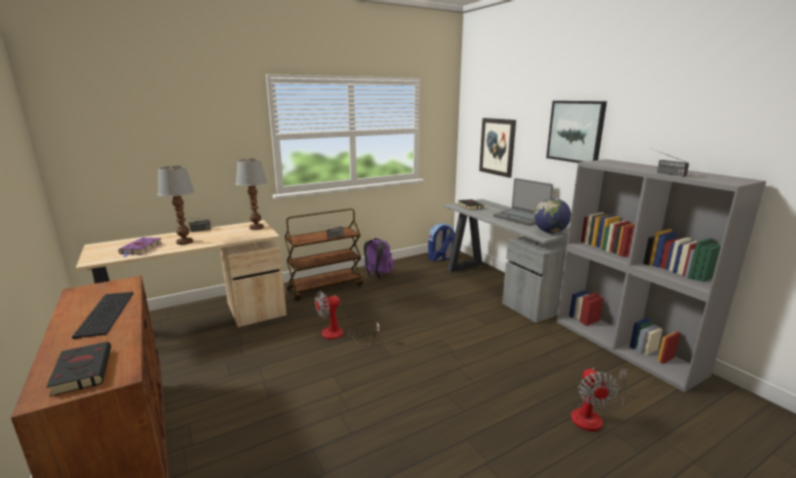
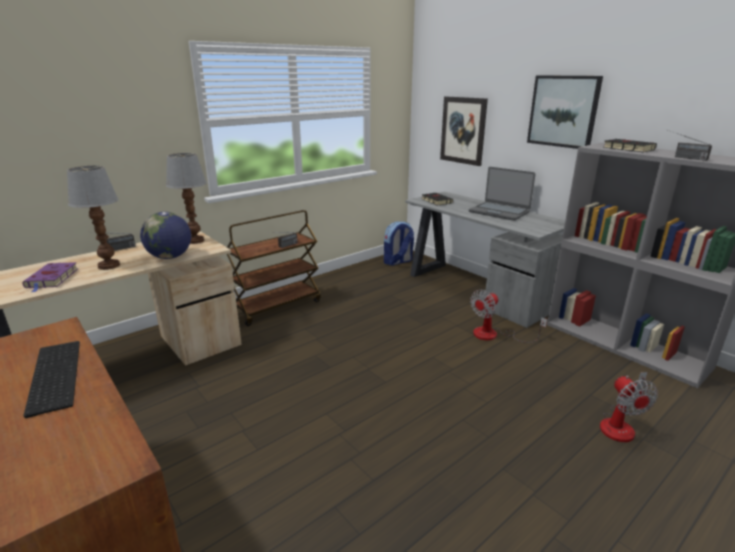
camera: 10 degrees left, 5 degrees up
(82, 370) = (66, 463): black book -> black book (627, 148)
(339, 335) = (315, 363): fan -> fan (494, 335)
(377, 275) = (333, 287): purple backpack -> none
(550, 232) = (539, 227): globe -> globe (170, 257)

